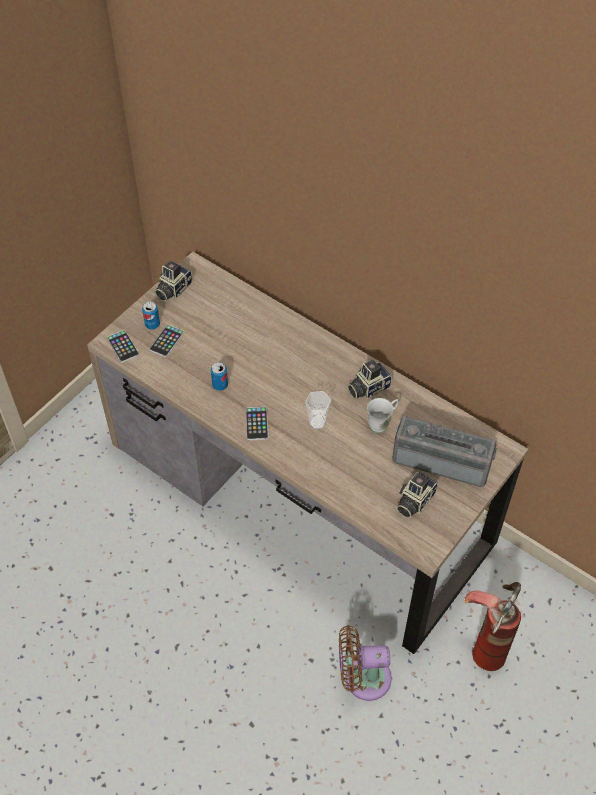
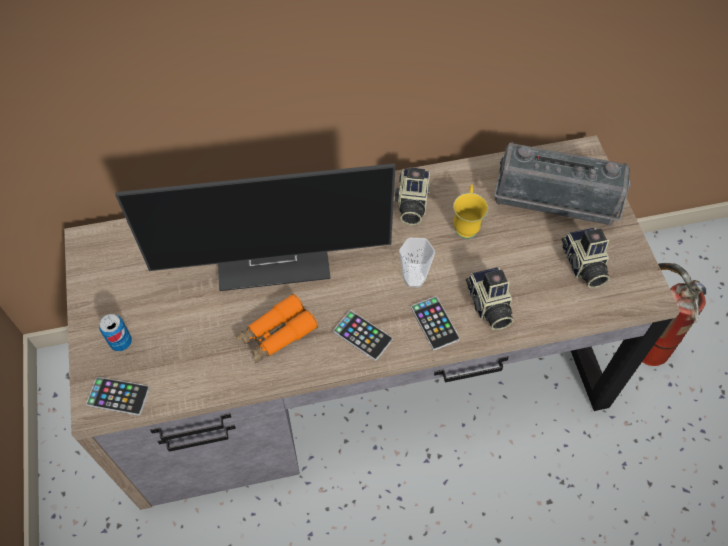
camera: 50 degrees left, 5 degrees up
(166, 341) = (160, 344): phone -> phone (434, 323)
(172, 289) = (94, 286): camera -> camera (488, 306)
(220, 385) = (277, 334): can -> orange binoculars
(267, 350) = (275, 256): none -> monitor
(362, 678) = (601, 470): brown fan -> none
(382, 423) = (466, 224): white mug -> yellow mug
(442, 459) = (553, 207): radio -> radio turned 135 degrees counterclockwise

